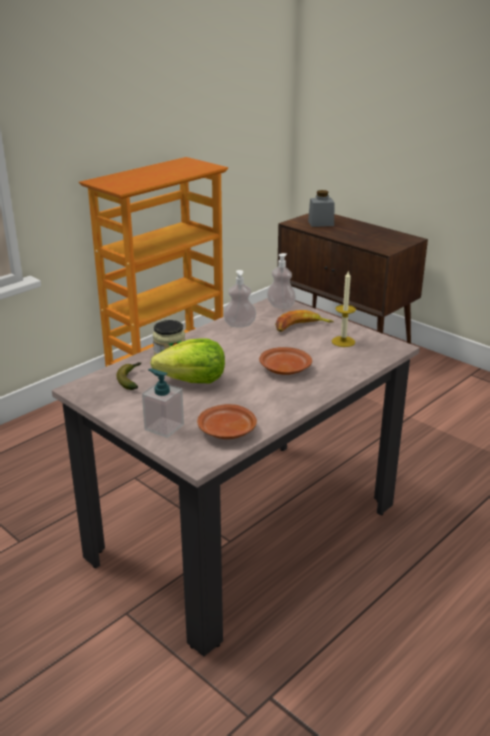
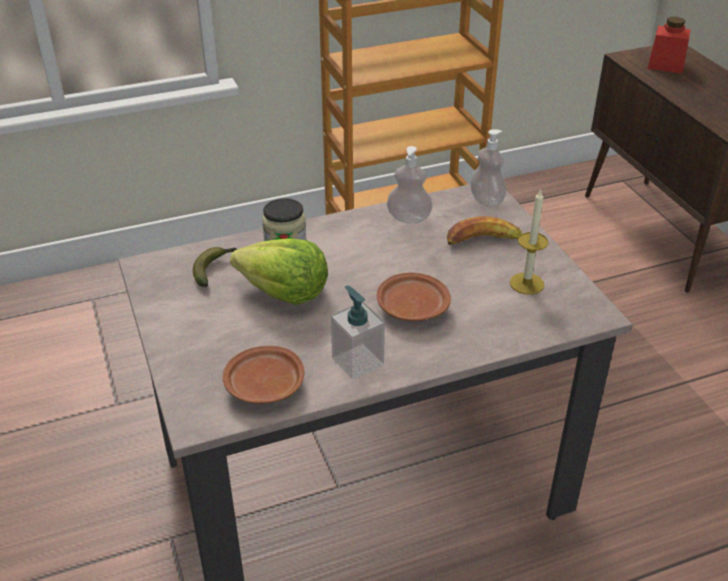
camera: 25 degrees right, 10 degrees up
(164, 427) = (196, 355): soap dispenser -> soap dispenser (357, 361)
(321, 223) = (665, 65): grey jar -> red jar

